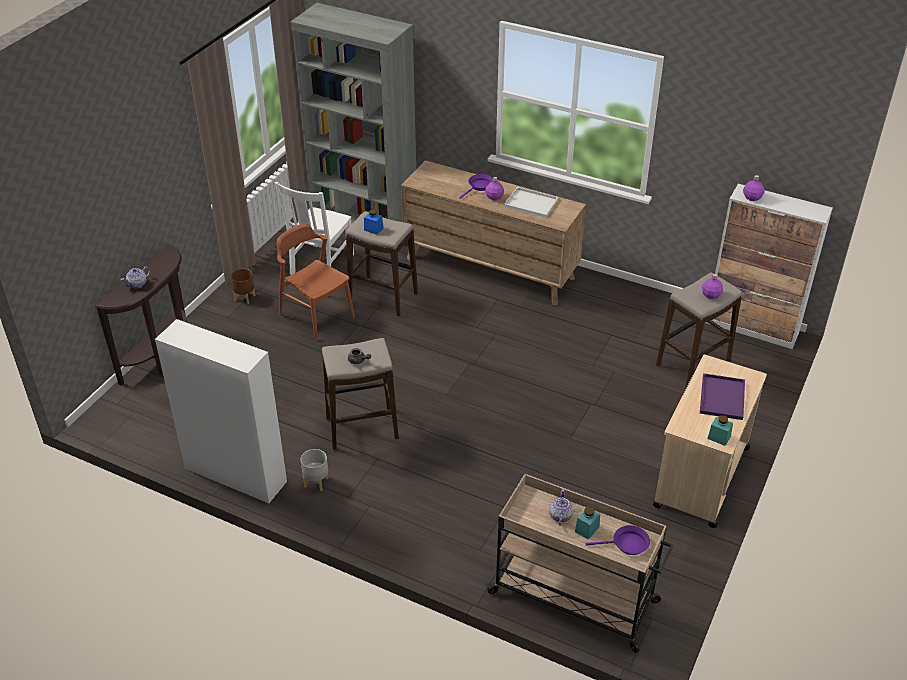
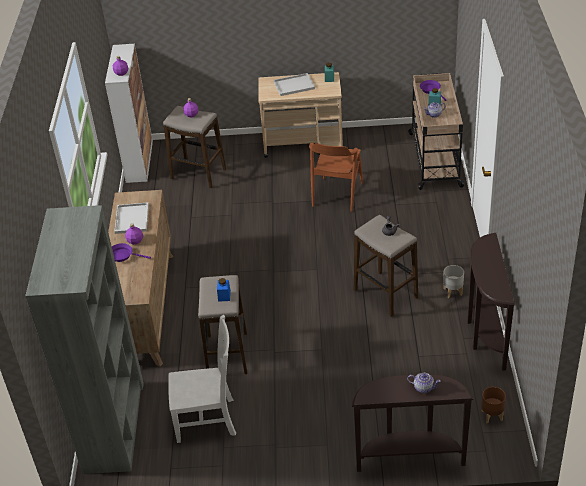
camera: 115 degrees left, 0 degrees up
(235, 474) = (484, 335): cabinet -> brown console table
(245, 298) = (292, 448): brown planter -> brown planter (492, 415)
(316, 316) = (281, 384): brown chair -> brown chair (337, 194)
(721, 396) = (293, 86): purple tray -> white tray

